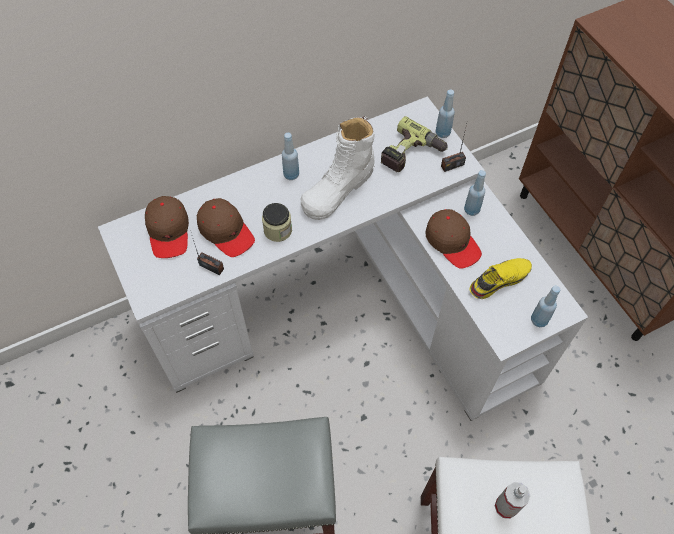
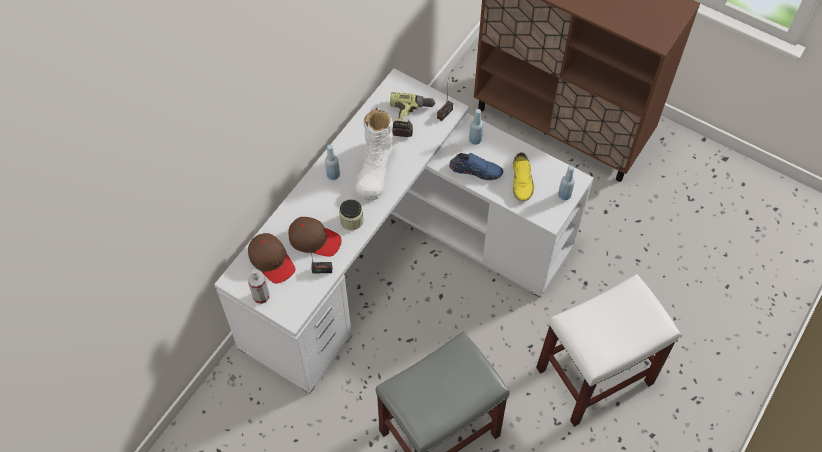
camera: 30 degrees left, 0 degrees up
(443, 133) = (423, 92): blue bottle -> none
(452, 242) = (476, 169): brown cap -> blue shoe
(498, 279) = (522, 181): yellow shoe -> yellow shoe turned 150 degrees clockwise
(506, 506) = (610, 324): spray bottle -> spray bottle (261, 296)

